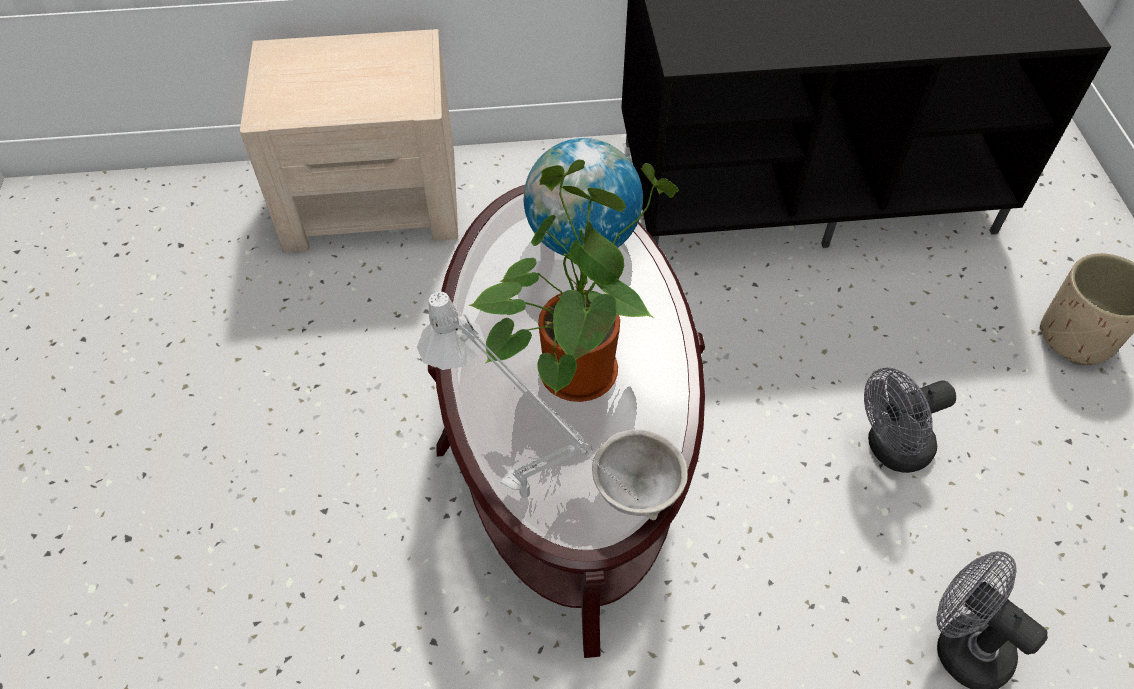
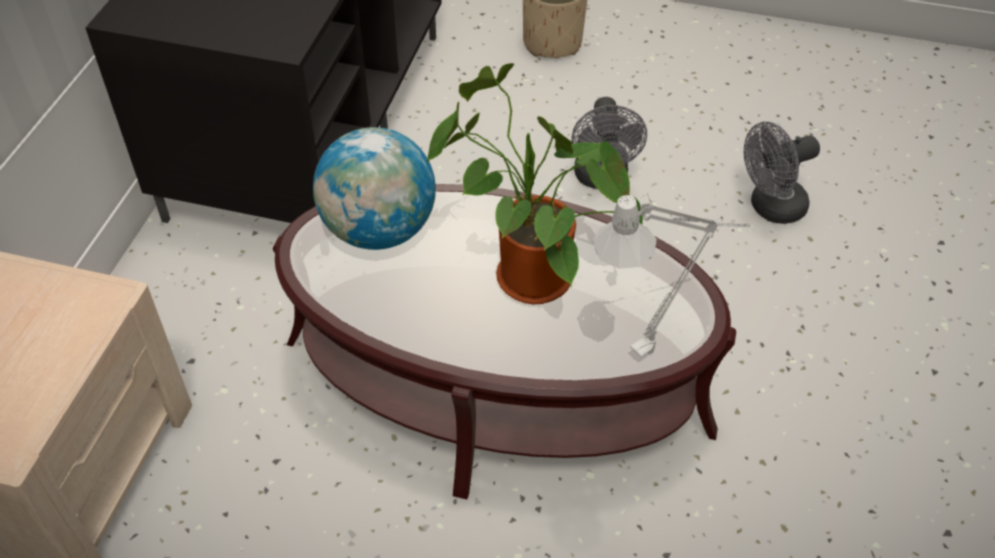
camera: 70 degrees left, 5 degrees down
(638, 490) = (669, 276): grey bowl -> none

